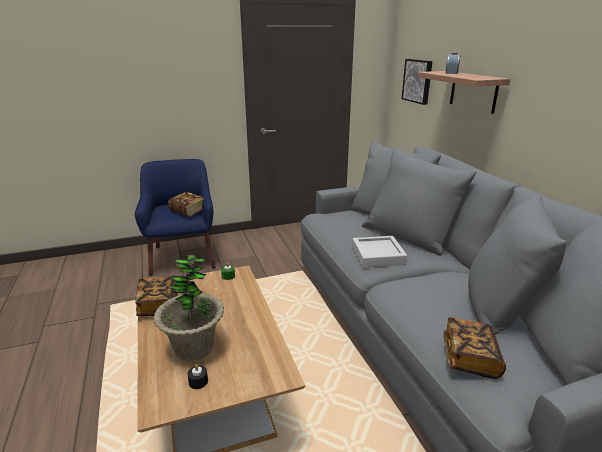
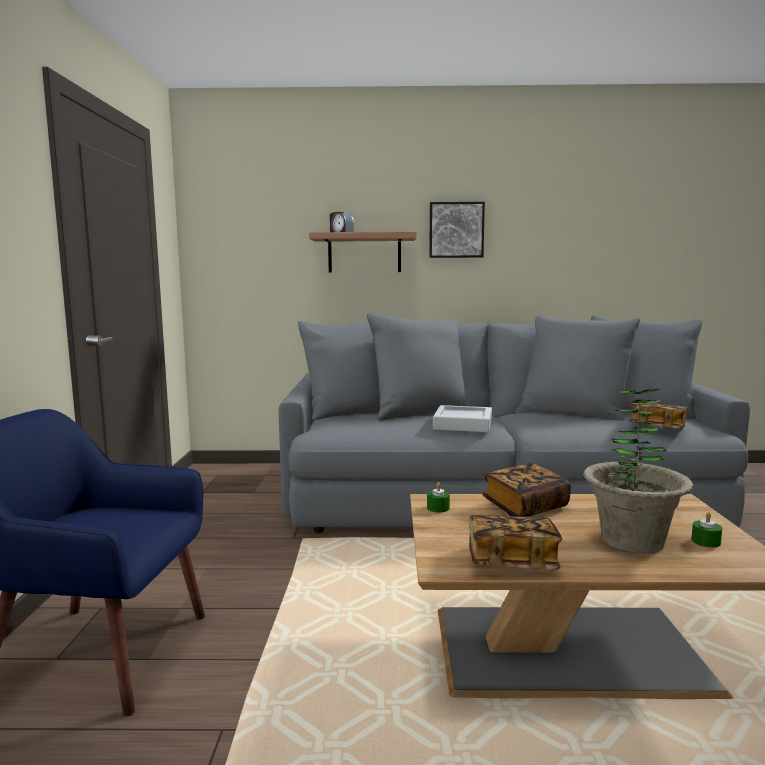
camera: 70 degrees left, 15 degrees down
(188, 211) = (125, 515): book -> book (525, 507)
(198, 381) = (705, 541): black candle -> green candle
(418, 81) = (255, 253): picture -> picture (456, 230)

